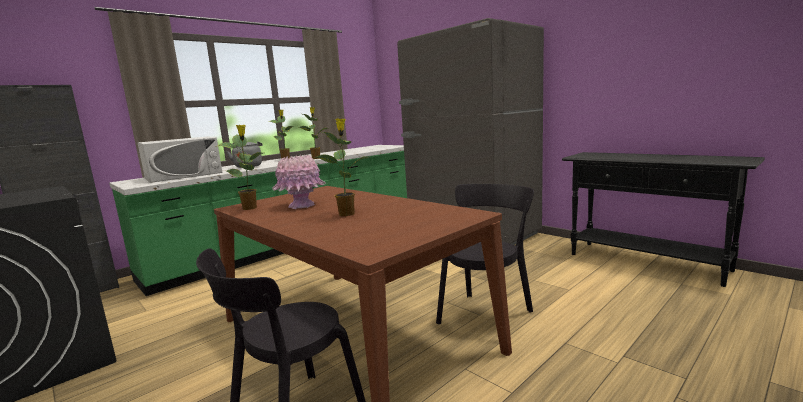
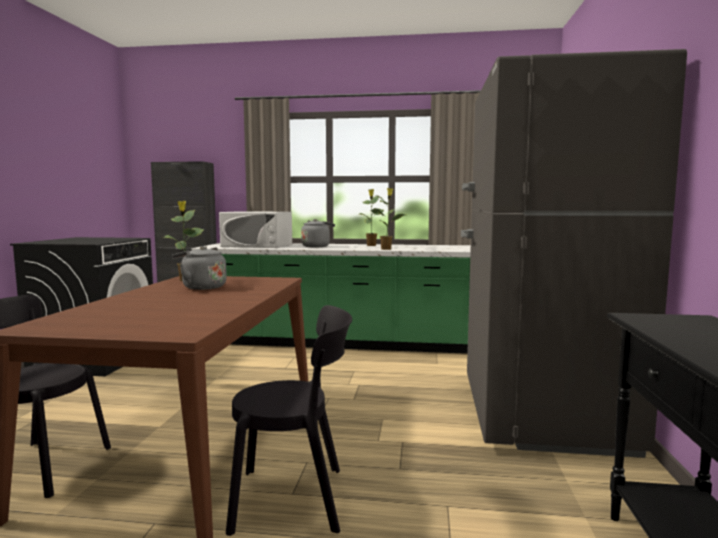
camera: 50 degrees right, 5 degrees down
(301, 205) = (201, 287): pink vase -> grey kettle
(347, 213) = (172, 301): potted plant -> none

